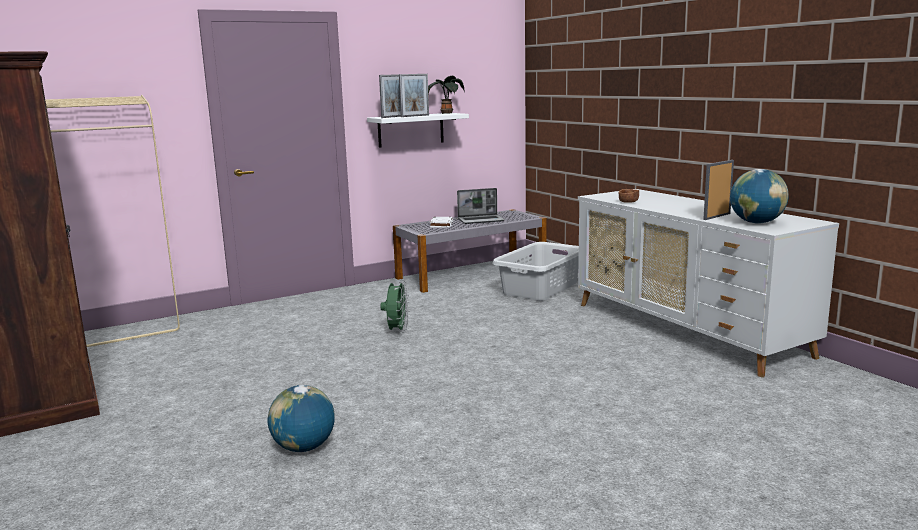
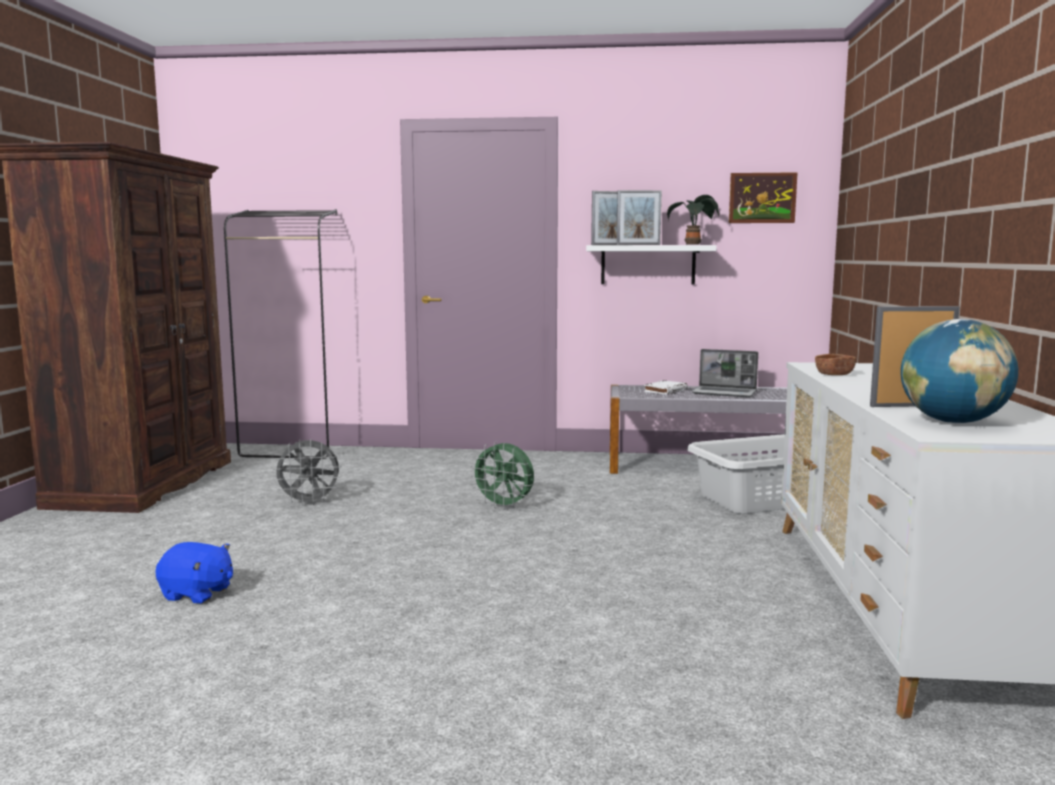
camera: 35 degrees right, 5 degrees down
(131, 331) = (294, 451): beige clothes rack -> black clothes rack
(243, 365) = (309, 502): none -> grey fan
(303, 448) = (197, 594): globe -> blue plush toy
(397, 331) = (504, 506): green fan -> green fan turned 75 degrees clockwise
(481, 76) = (762, 198): none -> picture

